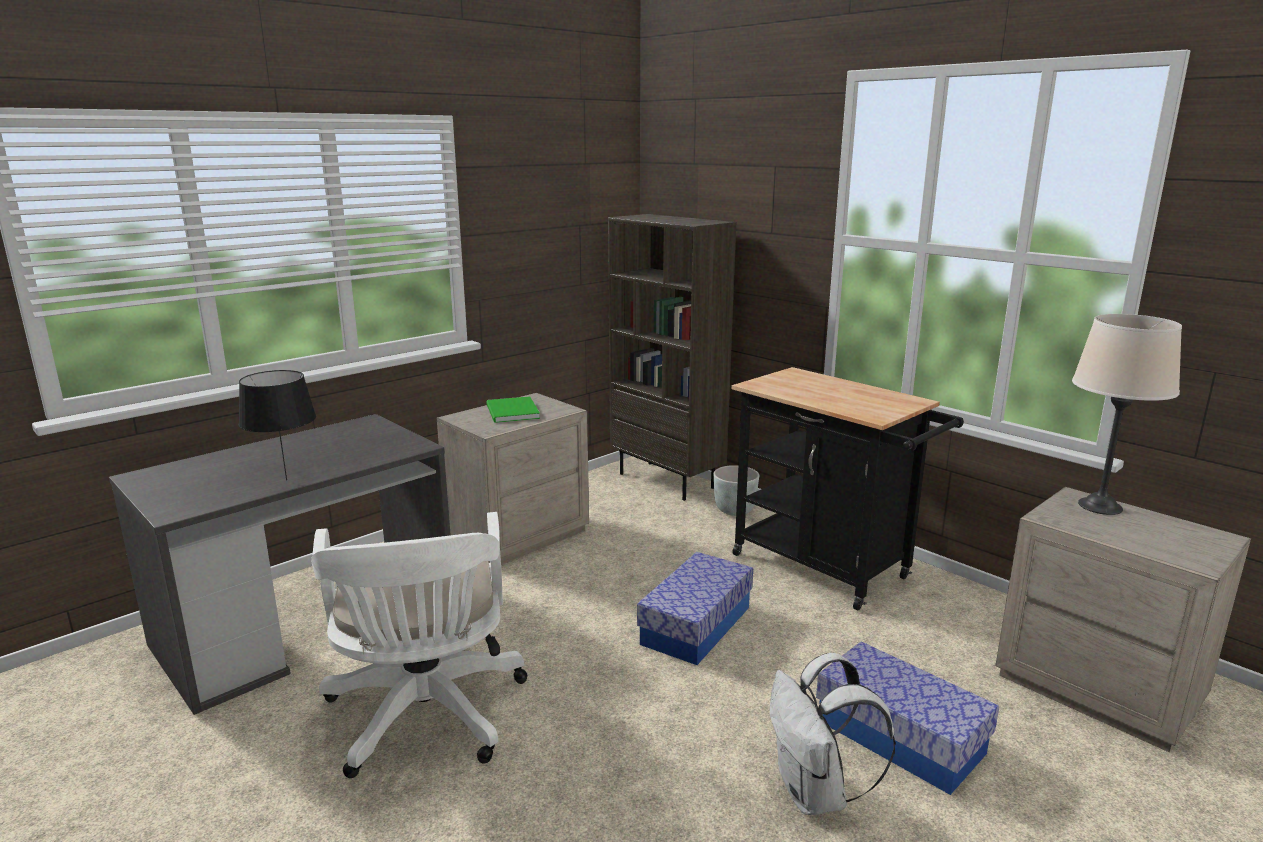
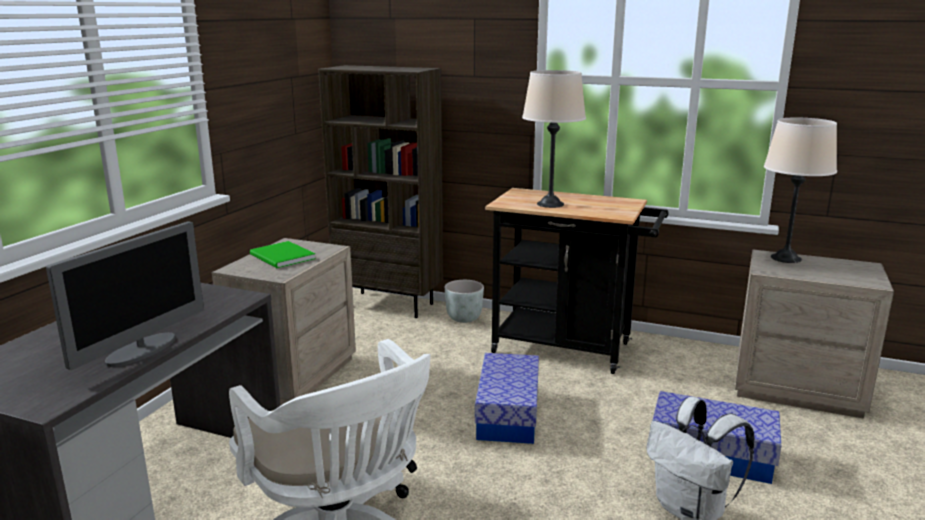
camera: 25 degrees left, 0 degrees up
(287, 480) = (142, 350): black table lamp -> monitor
(809, 392) = (550, 204): none -> beige table lamp

